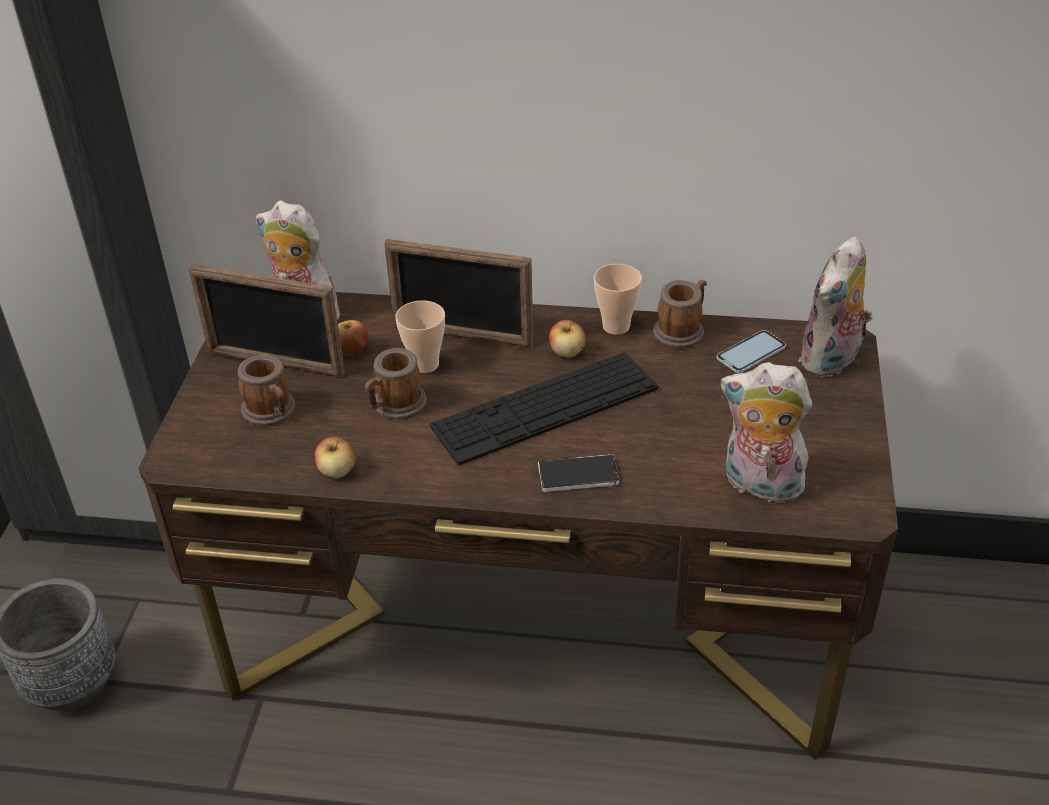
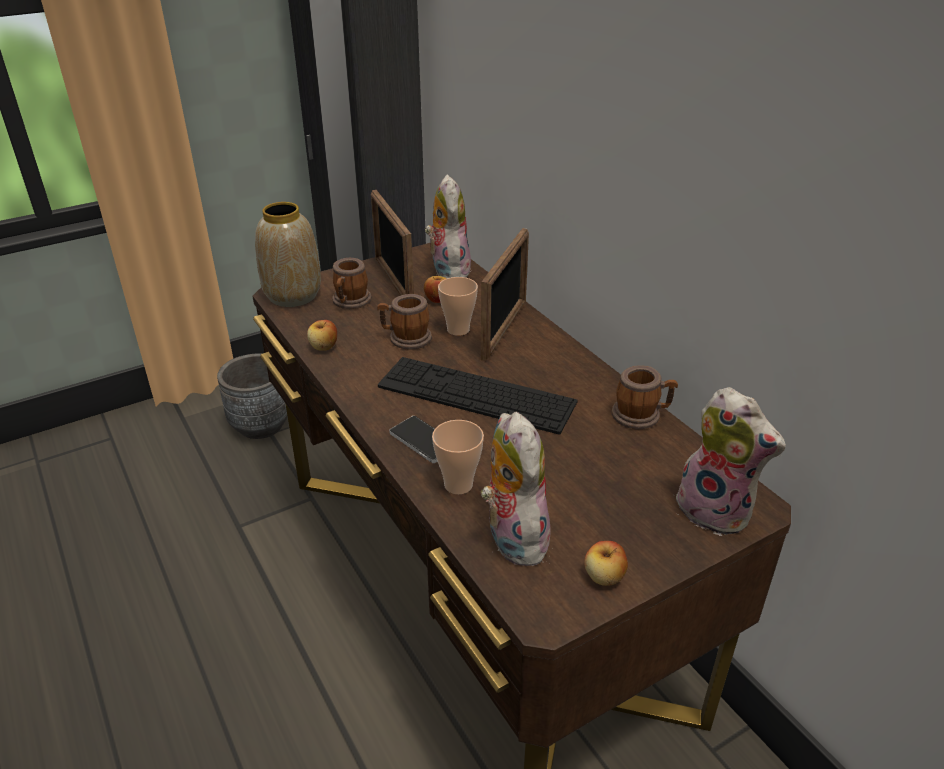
camera: 50 degrees right, 5 degrees down
(198, 449) = (293, 295): none -> vase
(462, 336) = (504, 329): picture frame -> picture frame turned 135 degrees counterclockwise
(567, 352) = (545, 376): apple -> apple (604, 577)
(616, 326) = (602, 384): cup -> cup (458, 484)
(751, 353) = (664, 461): phone -> none
(831, 361) = (717, 510): plush toy -> plush toy turned 135 degrees counterclockwise

